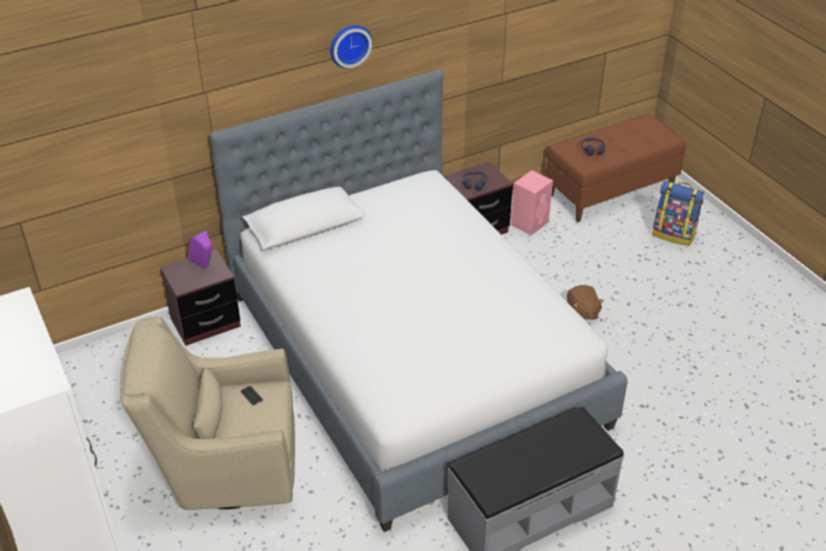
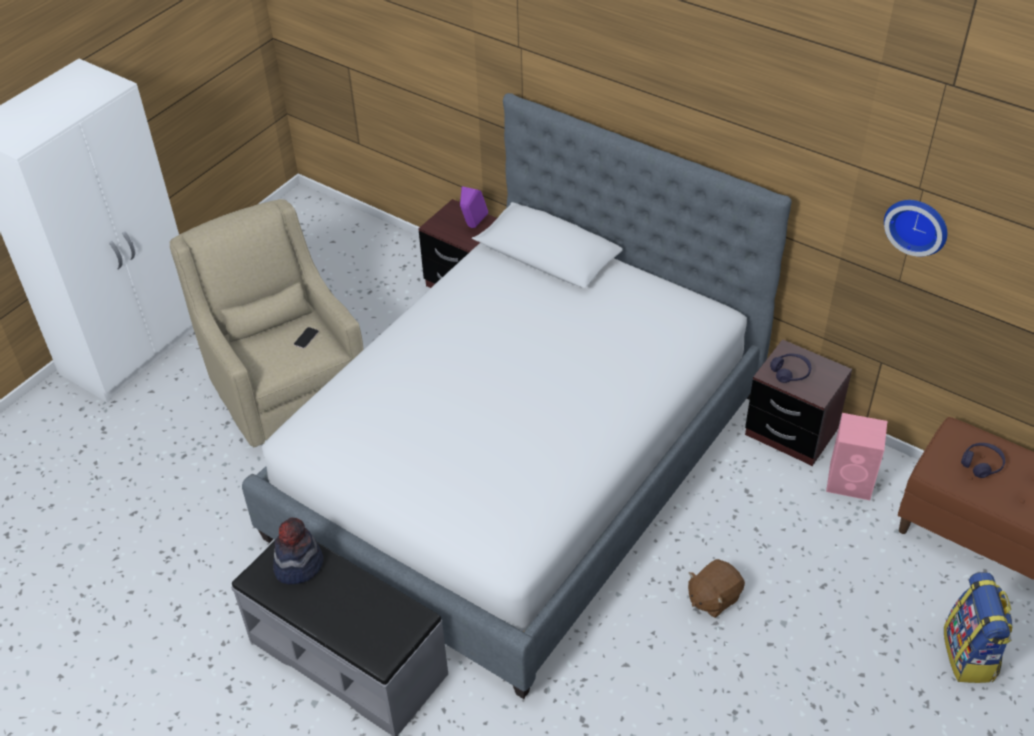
camera: 65 degrees right, 5 degrees up
(349, 44) = (684, 93): wall clock -> wall clock (917, 224)
(494, 468) = (298, 565): none -> hat

